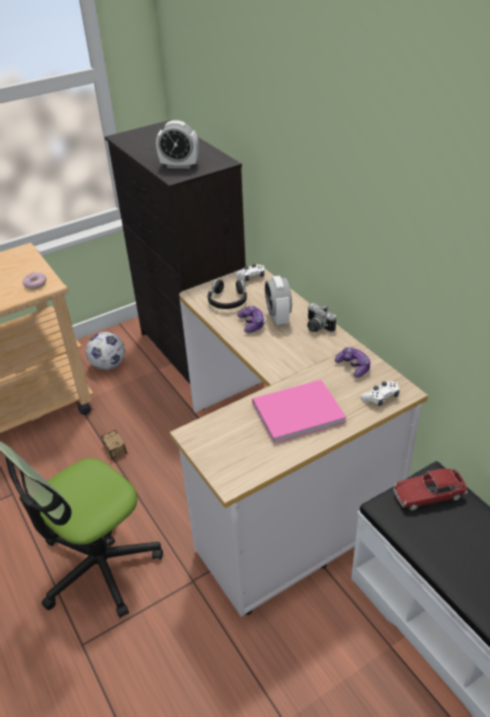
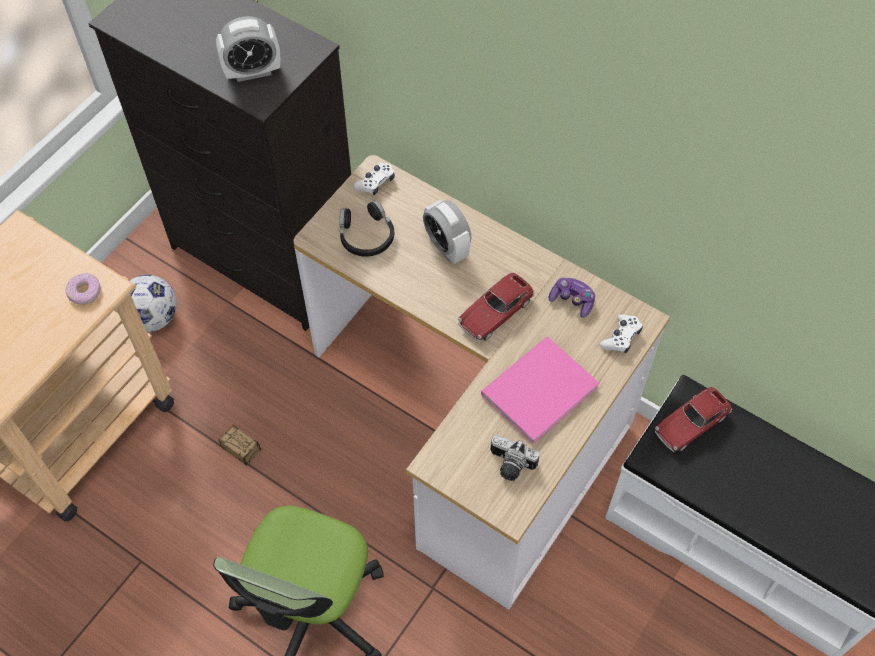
camera: 25 degrees left, 20 degrees up
(252, 324) = (418, 268): game controller -> none
(291, 359) = (495, 312): none -> toy car
(316, 327) = (501, 249): camera -> camera (510, 465)

